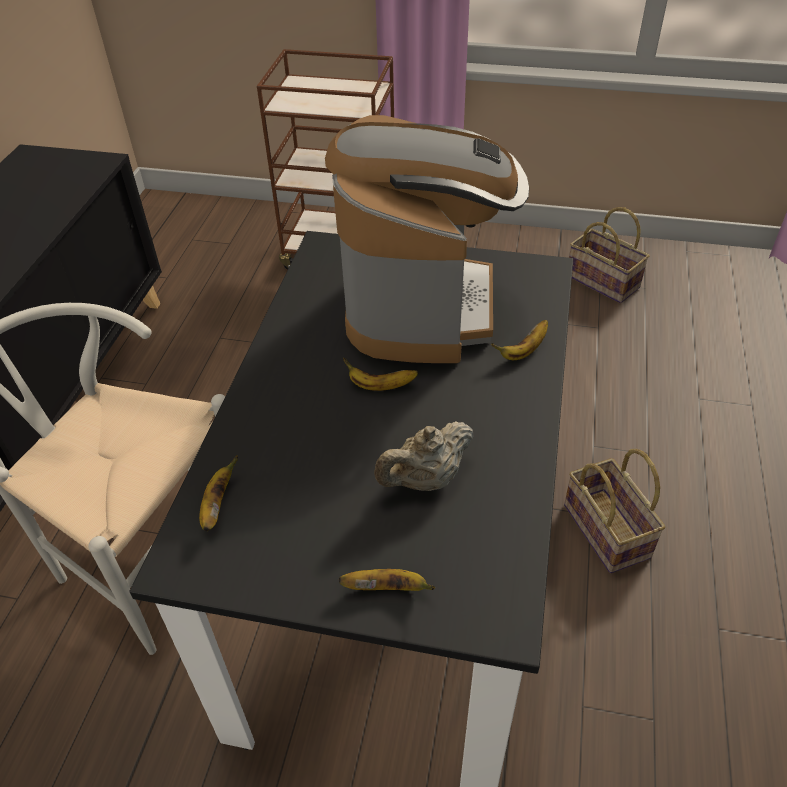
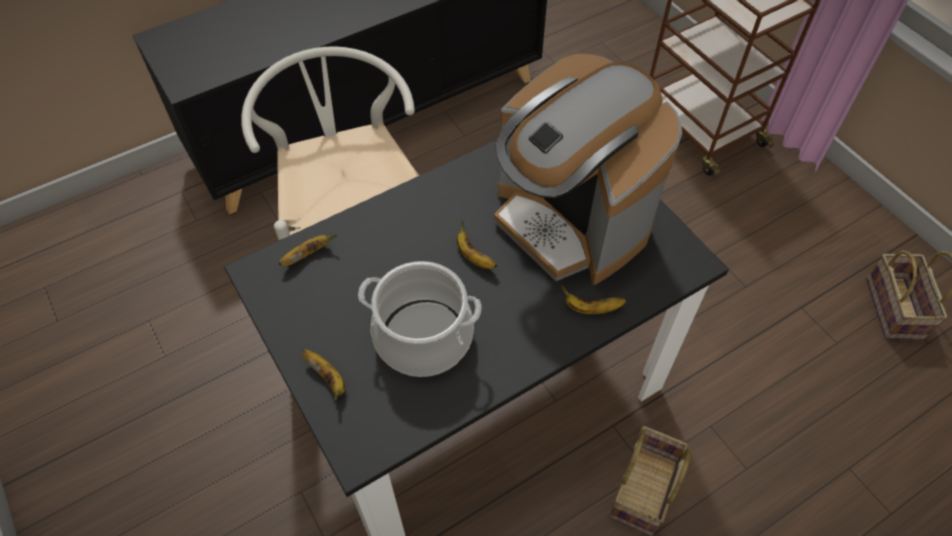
camera: 45 degrees right, 10 degrees up
(422, 306) = (570, 222): coffee machine -> coffee machine turned 90 degrees clockwise
(425, 480) = (423, 337): beige teapot -> cooking pot

